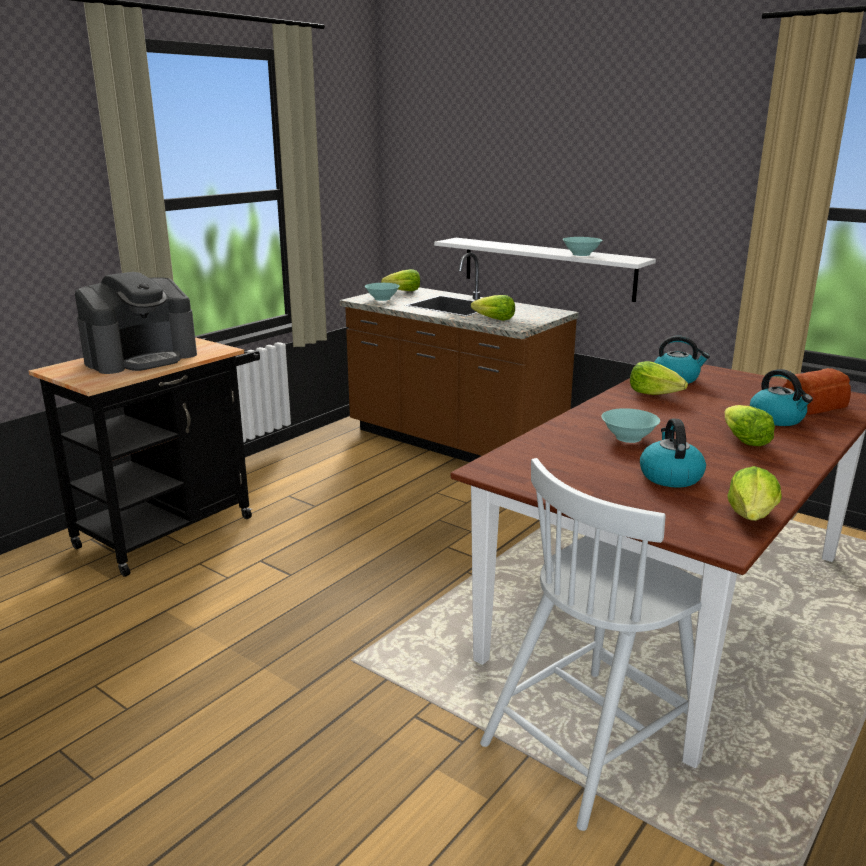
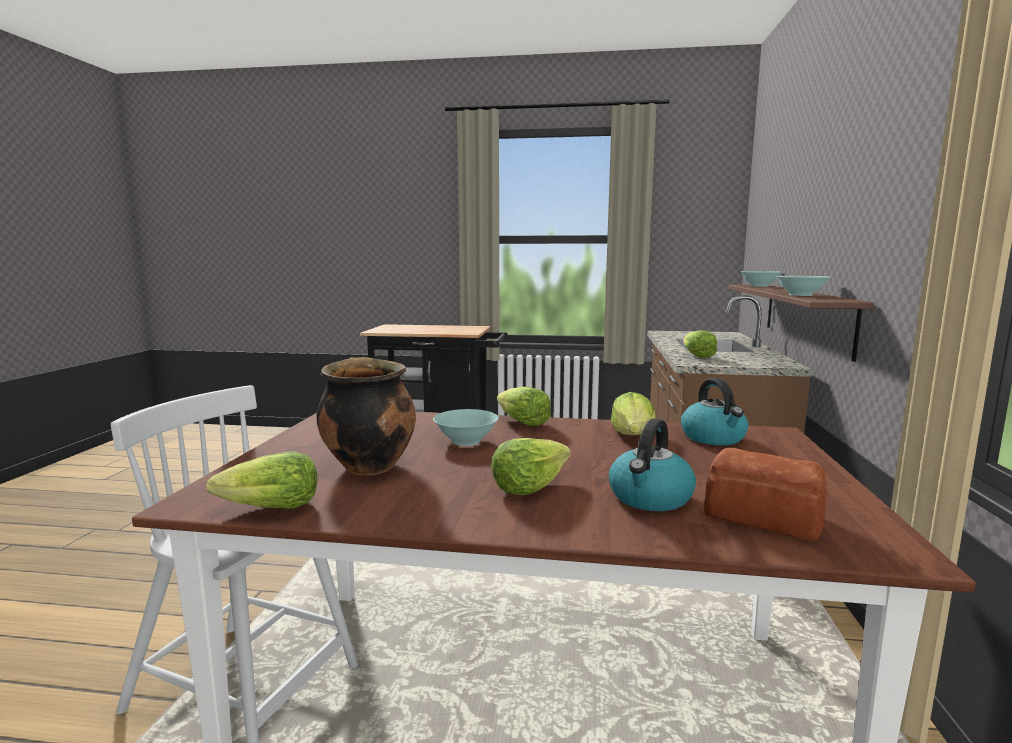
camera: 60 degrees right, 10 degrees down
(141, 358) = (429, 328): coffee machine -> none
(382, 299) = (678, 334): turquoise bowl -> turquoise bowl (759, 286)
(403, 291) = (716, 334): lettuce -> lettuce (521, 422)
(546, 268) = (806, 316): white shelf -> brown shelf
(670, 476) = (368, 465): kettle -> cooking pot

